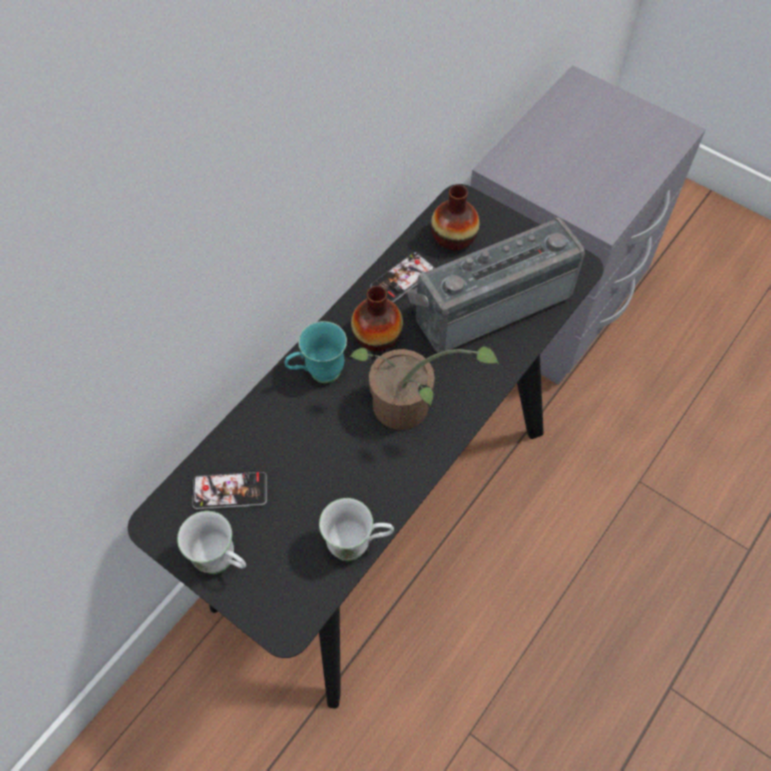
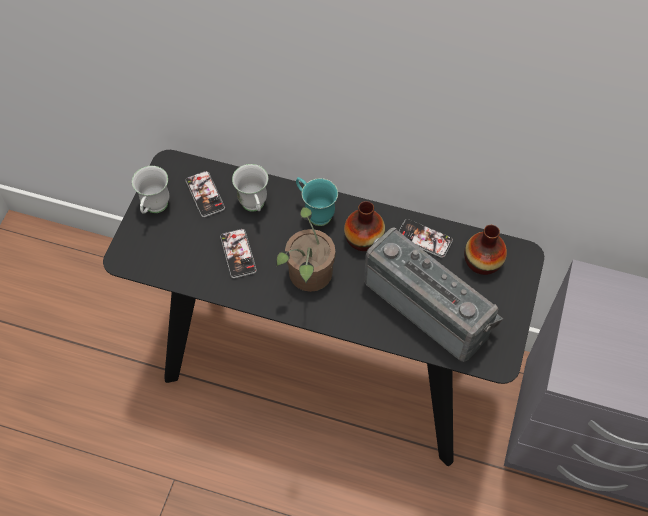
camera: 70 degrees right, 0 degrees up
(340, 477) = (238, 254): none -> phone
(358, 545) = (191, 280): white mug -> white mug (254, 207)

